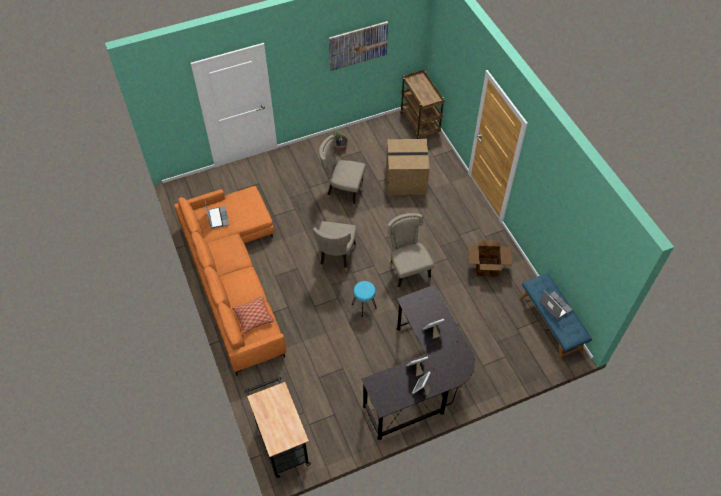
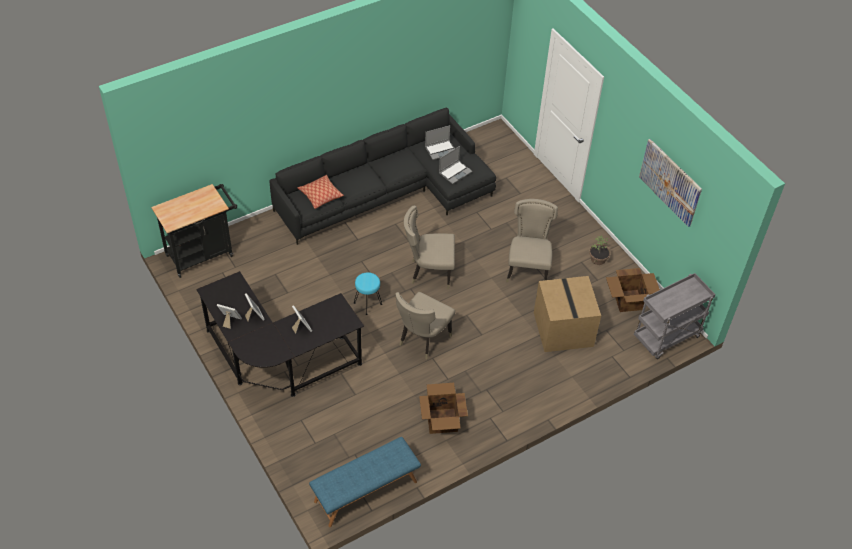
camera: 80 degrees right, 5 degrees down
(235, 277) = (388, 192): orange sofa -> black sofa
(383, 137) = (629, 301): none -> cardboard box
(407, 271) = (422, 340): beige chair -> beige chair turned 150 degrees clockwise
(420, 123) = (666, 338): brown cart -> grey cart
(555, 306) = (368, 468): laptop -> laptop (455, 172)

